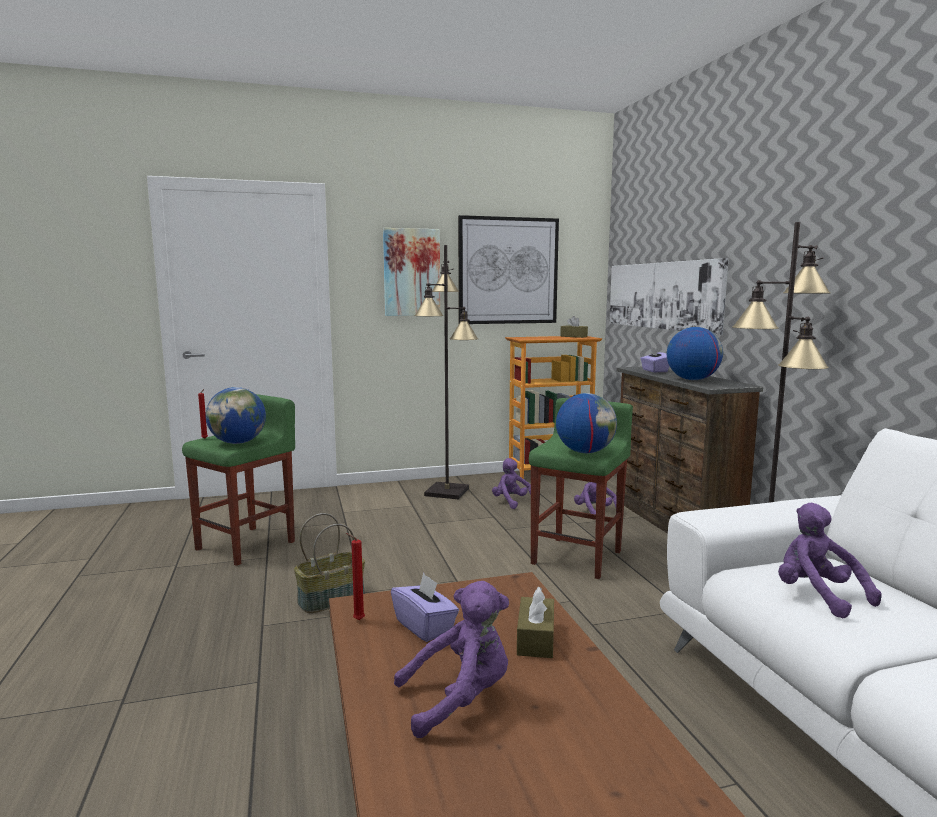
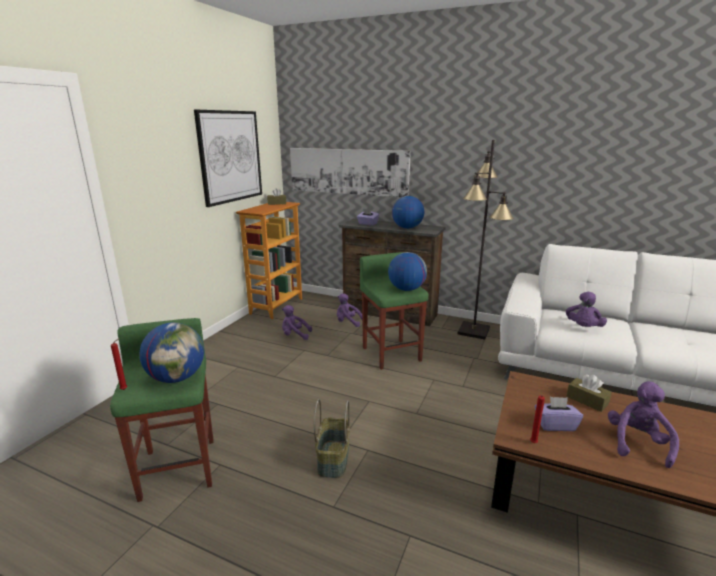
camera: 50 degrees left, 10 degrees up
(411, 272) = (167, 165): picture -> none
(447, 492) = (240, 345): black floor lamp -> none
(817, 596) = (583, 328): purple plush toy -> purple plush toy turned 75 degrees counterclockwise

